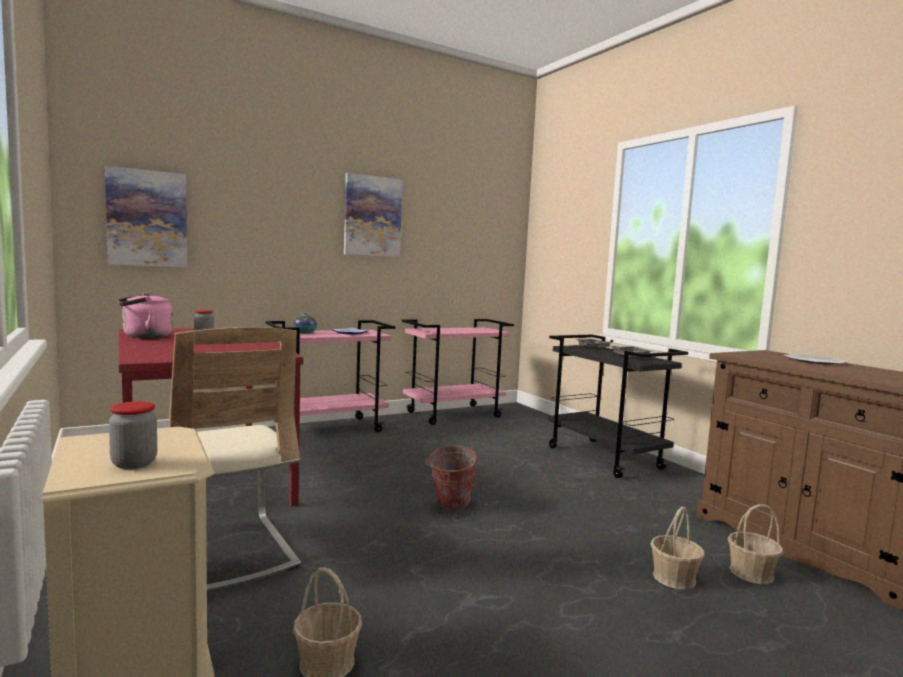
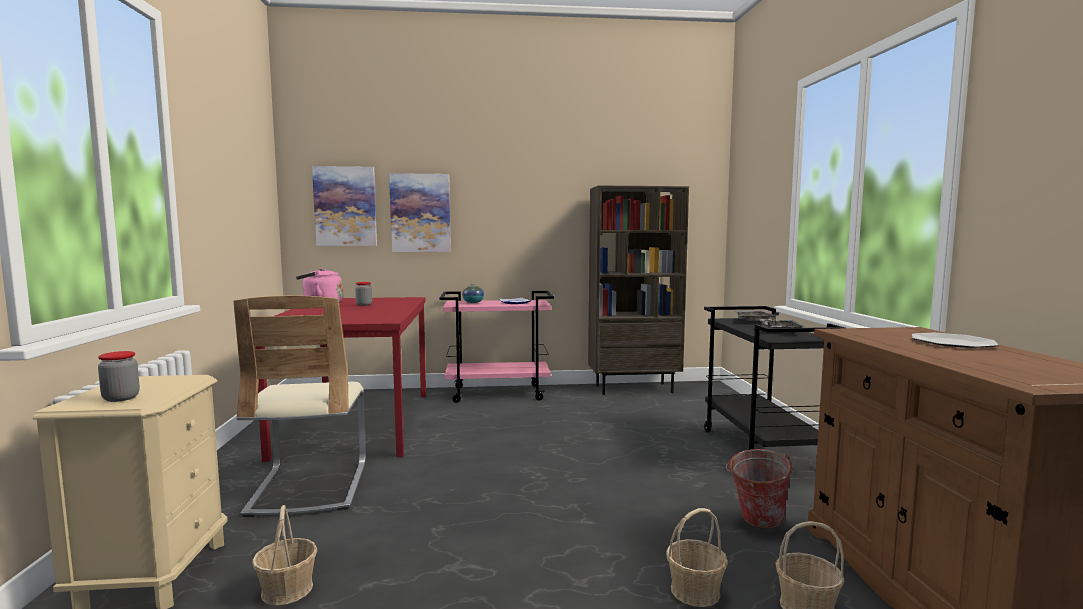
camera: 25 degrees right, 0 degrees up
(372, 216) = (544, 189): picture -> picture (420, 213)
(449, 506) = (531, 477): bucket -> bucket (756, 522)
(454, 414) = (634, 388): pink cart -> brown bookcase

